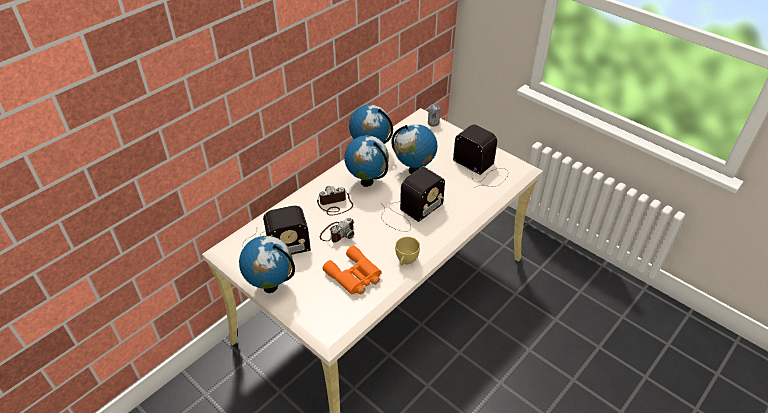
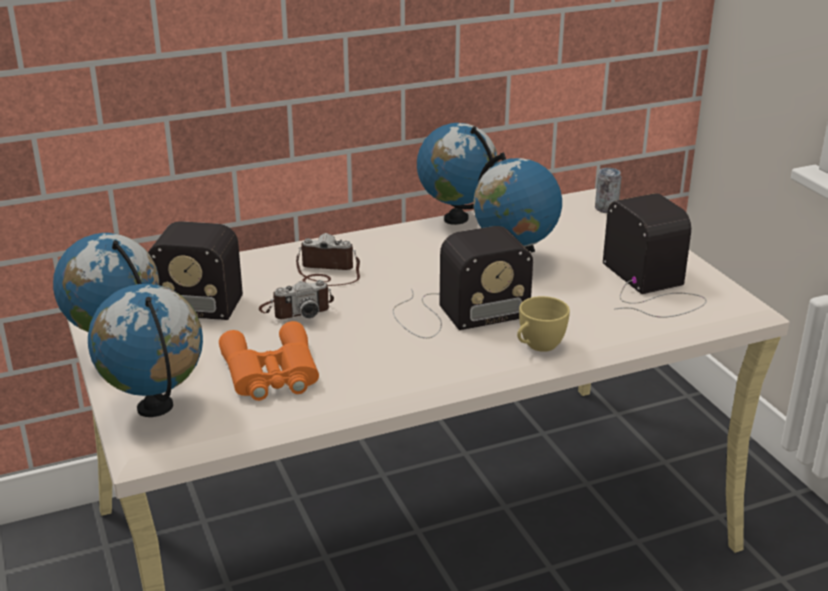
camera: 25 degrees right, 15 degrees down
(367, 182) = (412, 257): globe -> globe (156, 407)
(406, 261) = (384, 378): yellow cup -> yellow cup (537, 347)

